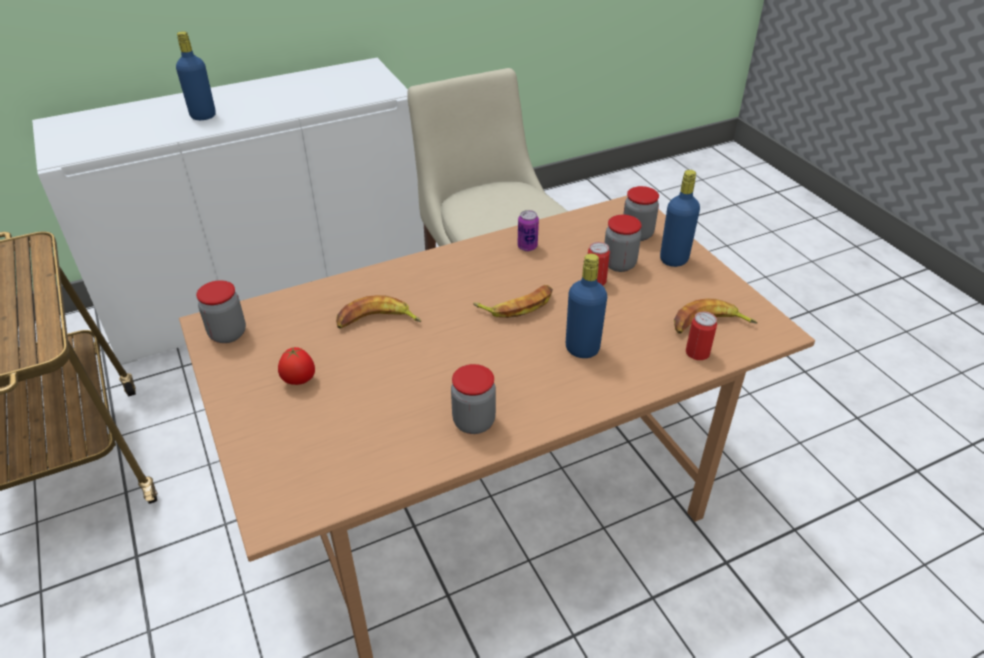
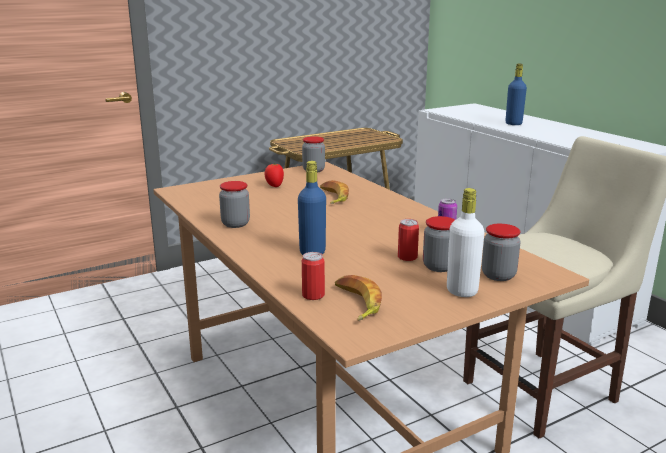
camera: 85 degrees right, 20 degrees down
(517, 305) = (362, 231): banana -> none
(674, 259) = (462, 291): blue bottle -> white bottle

